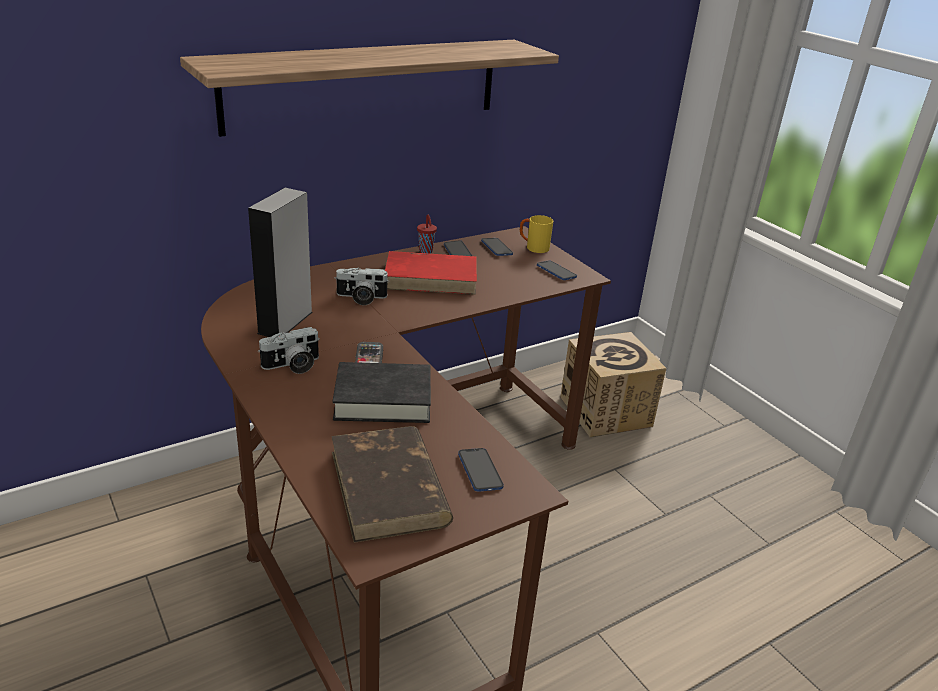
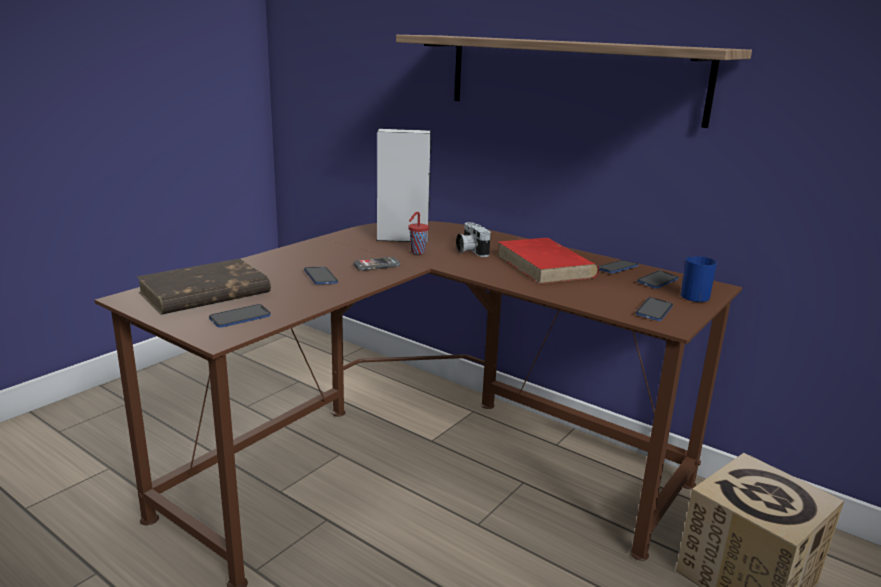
camera: 70 degrees right, 10 degrees down
(292, 366) = (343, 248): camera -> none
(383, 399) = (320, 277): black book -> phone
(426, 252) = (593, 258): red cup -> red cup (417, 252)
(533, 247) = (692, 295): yellow mug -> blue mug

